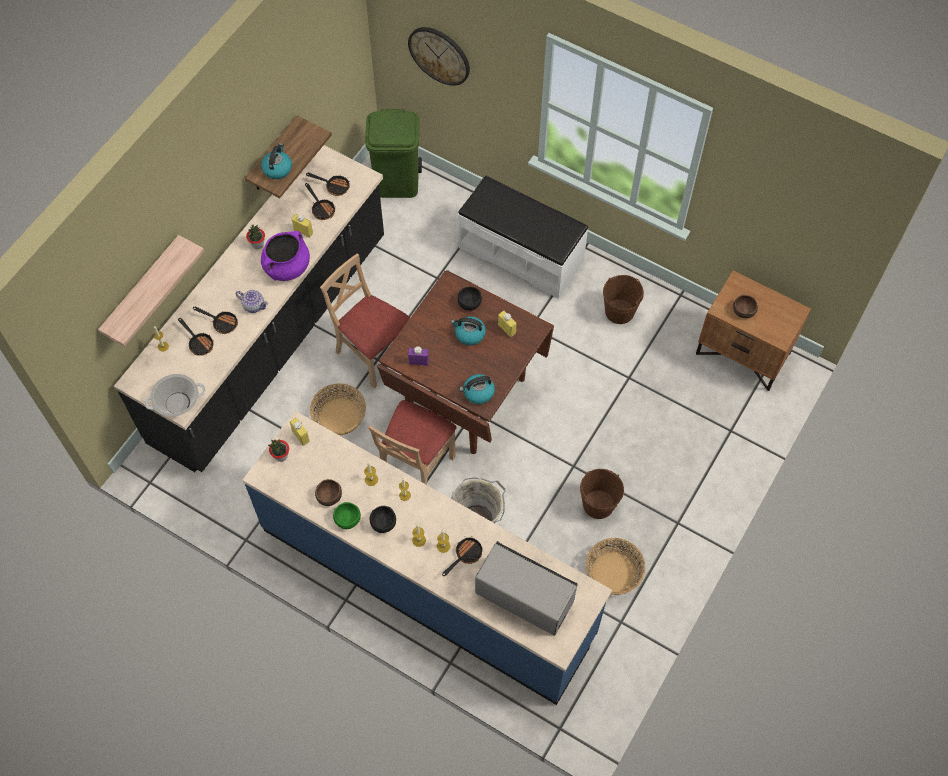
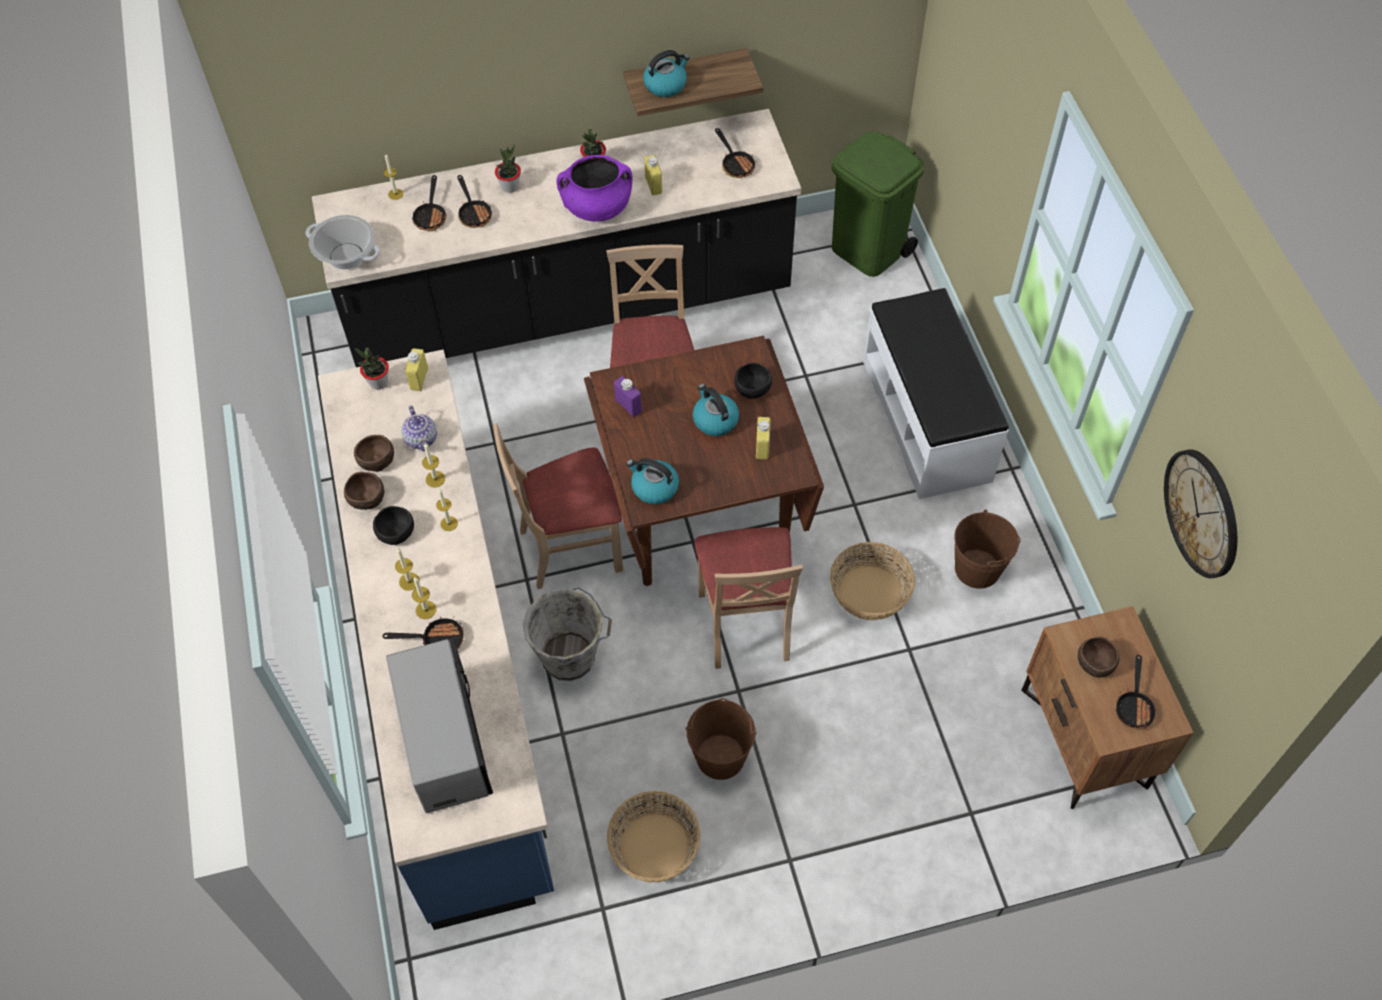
camera: 45 degrees right, 5 degrees down
(143, 290) = (398, 103): shelf -> none
(224, 292) = (510, 187): none -> potted plant
(253, 305) = (522, 219): teapot -> teapot (421, 438)
(321, 208) = (698, 176): frying pan -> frying pan (1134, 706)
(340, 416) = (552, 434): basket -> basket (870, 593)
(348, 519) = (367, 498): green bowl -> brown bowl
(439, 55) = (968, 84): wall clock -> wall clock (1202, 513)
(543, 431) = (746, 624): none -> beige chair

